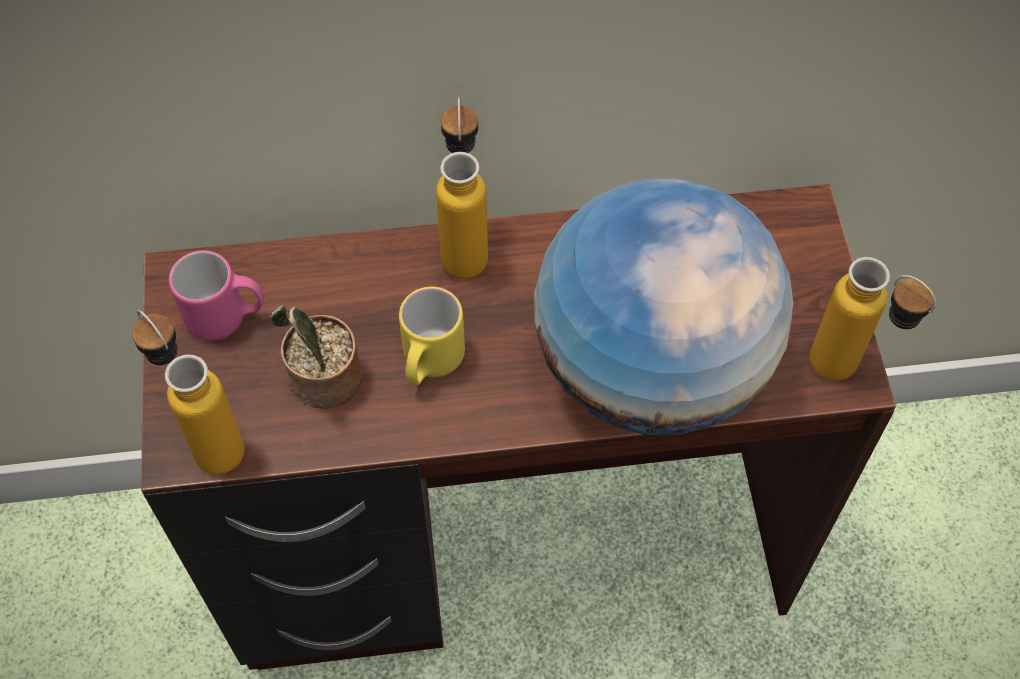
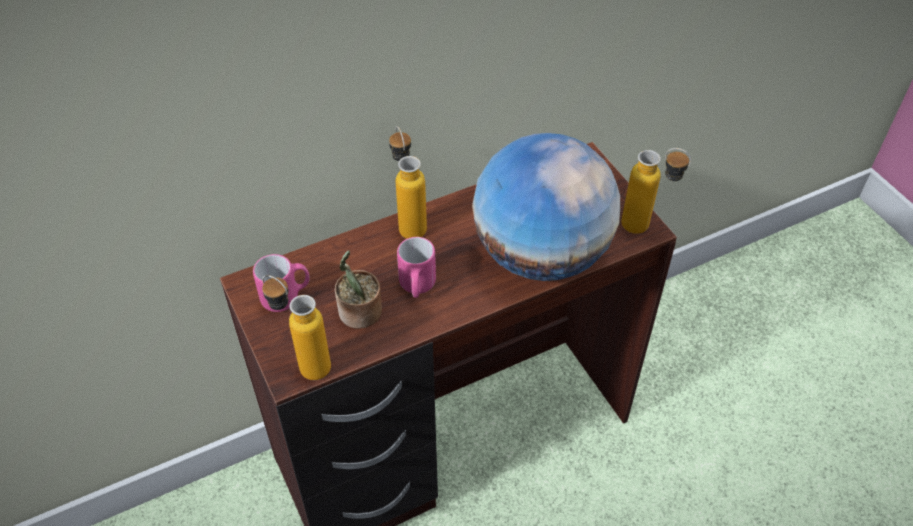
camera: 20 degrees left, 10 degrees down
(429, 363) = (417, 287): yellow mug -> pink mug

